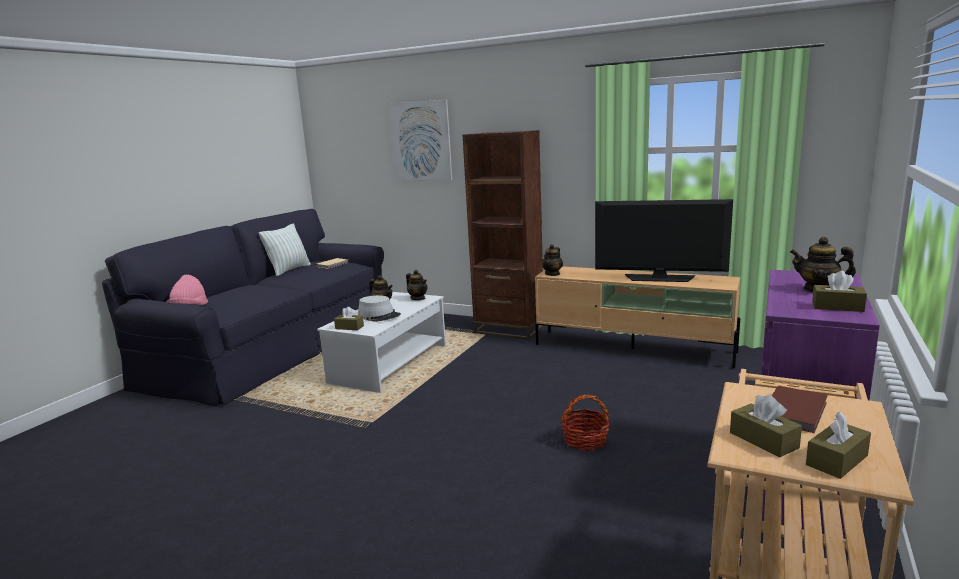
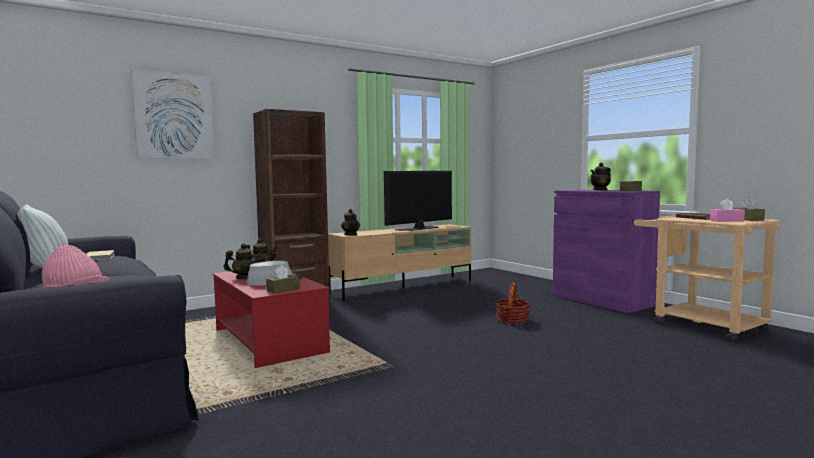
camera: 60 degrees left, 10 degrees down
(390, 363) = (268, 340): white coffee table -> red coffee table
(763, 440) = (726, 220): brown tissue box -> pink tissue box

